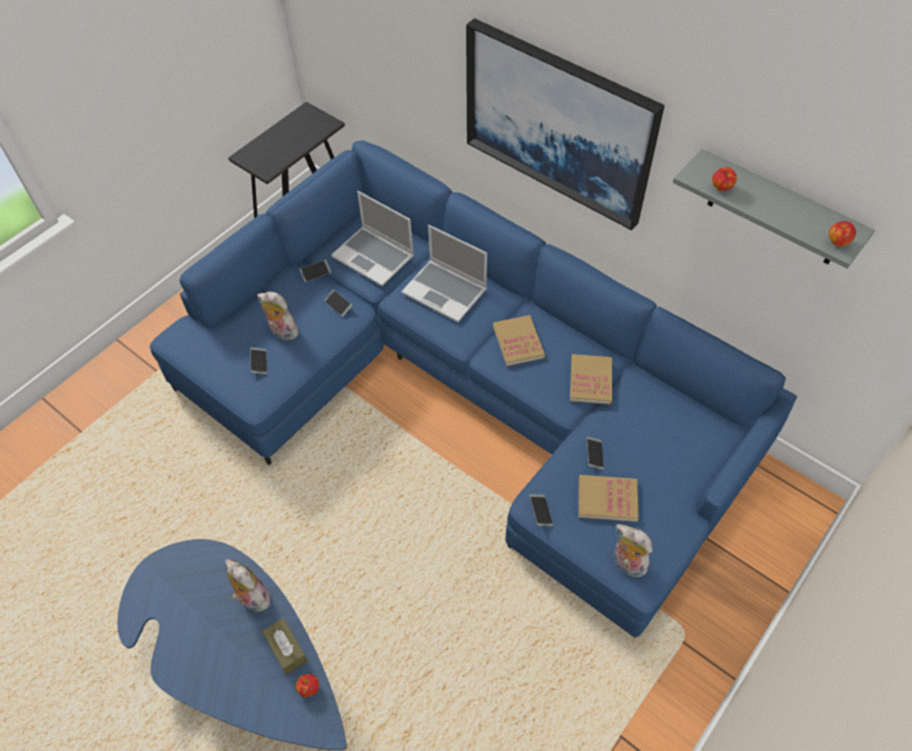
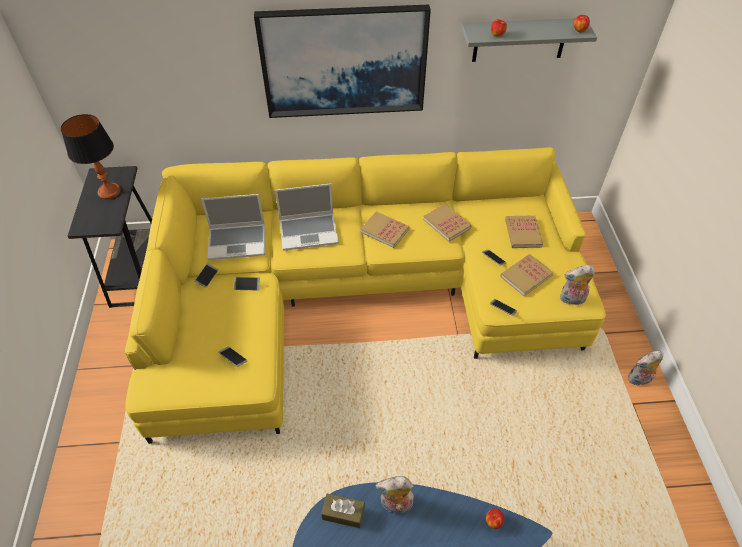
camera: 45 degrees left, 5 degrees down
(282, 332) = (227, 328): plush toy -> plush toy (639, 380)
(286, 649) = (453, 513): brown tissue box -> brown tissue box (343, 513)
(298, 135) = (110, 191): none -> table lamp
(464, 391) = (354, 295): blue sofa -> yellow sofa
(663, 452) = (523, 233): none -> book

